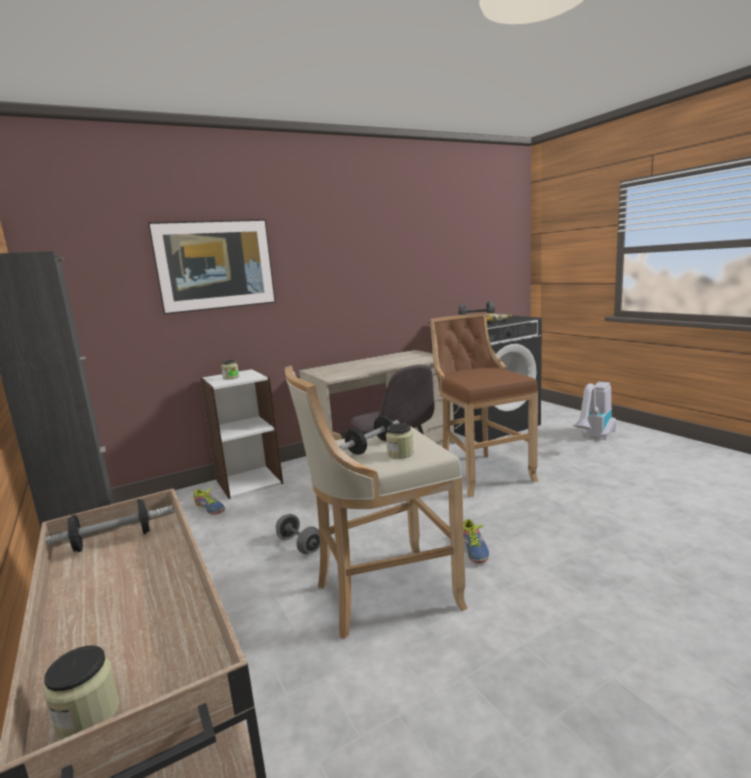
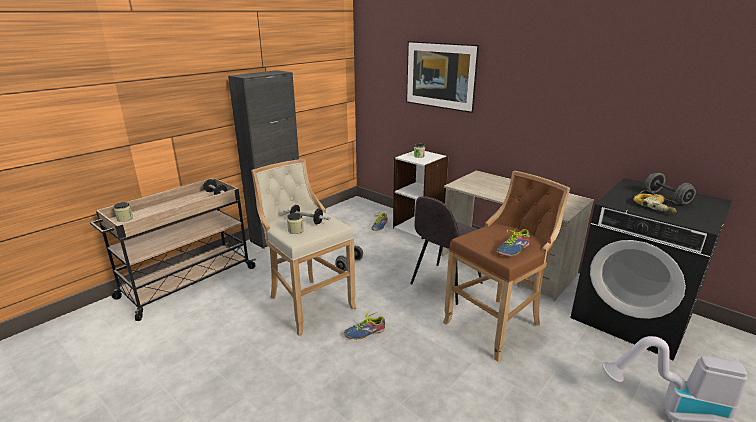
camera: 70 degrees right, 10 degrees up
(500, 374) = (513, 249): none -> shoe

